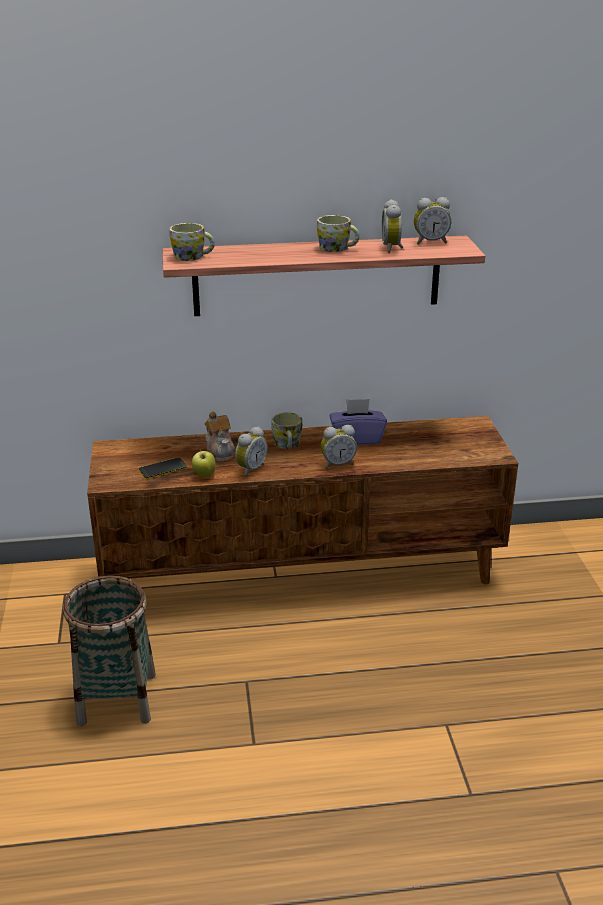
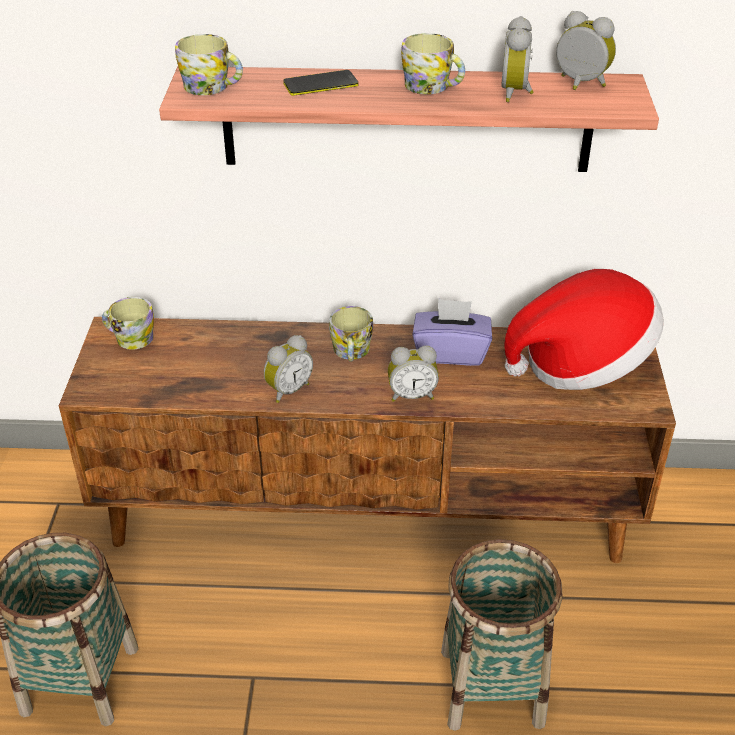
camera: 10 degrees right, 10 degrees up
(124, 450) = (130, 338): none -> mug
(163, 469) = (170, 375): phone -> phone (320, 84)
(204, 475) = (222, 394): apple -> none
(220, 451) = (257, 354): teapot -> none
(419, 665) = (492, 687): none -> basket
(430, 242) = (579, 84): alarm clock -> alarm clock turned 150 degrees counterclockwise
(447, 437) = (581, 363): none -> hat

